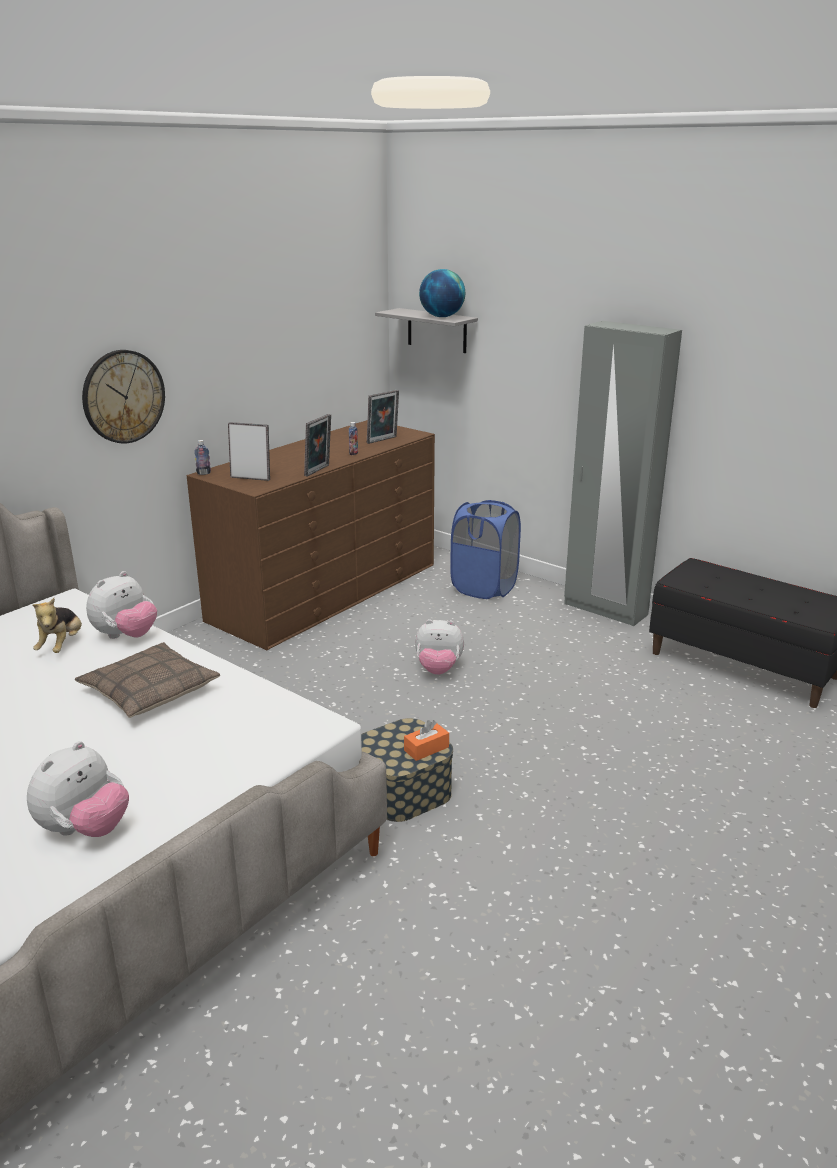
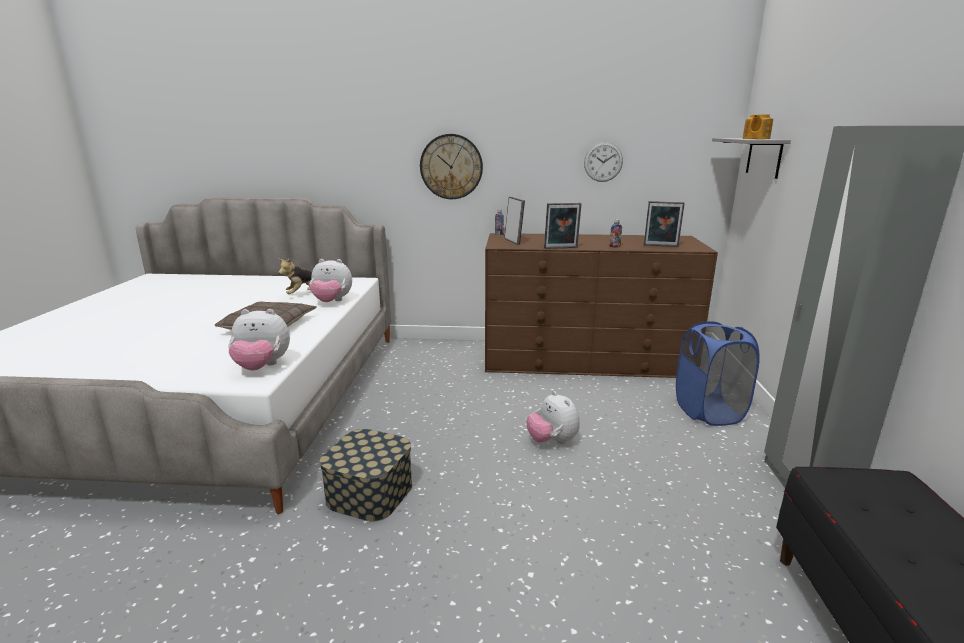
camera: 55 degrees right, 5 degrees down
(85, 829) = (98, 360): plush toy -> plush toy (262, 367)
(283, 355) = (603, 162): none -> wall clock
(426, 749) = (369, 463): orange tissue box -> none
(441, 317) = (755, 138): globe -> teapot

